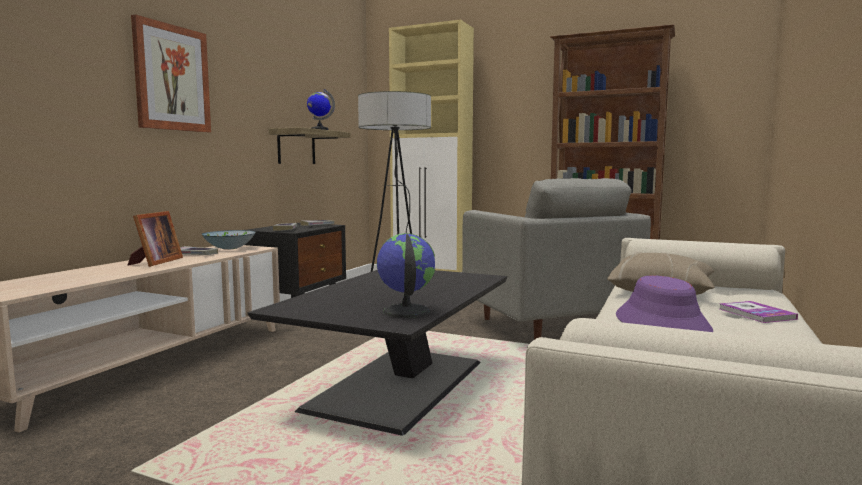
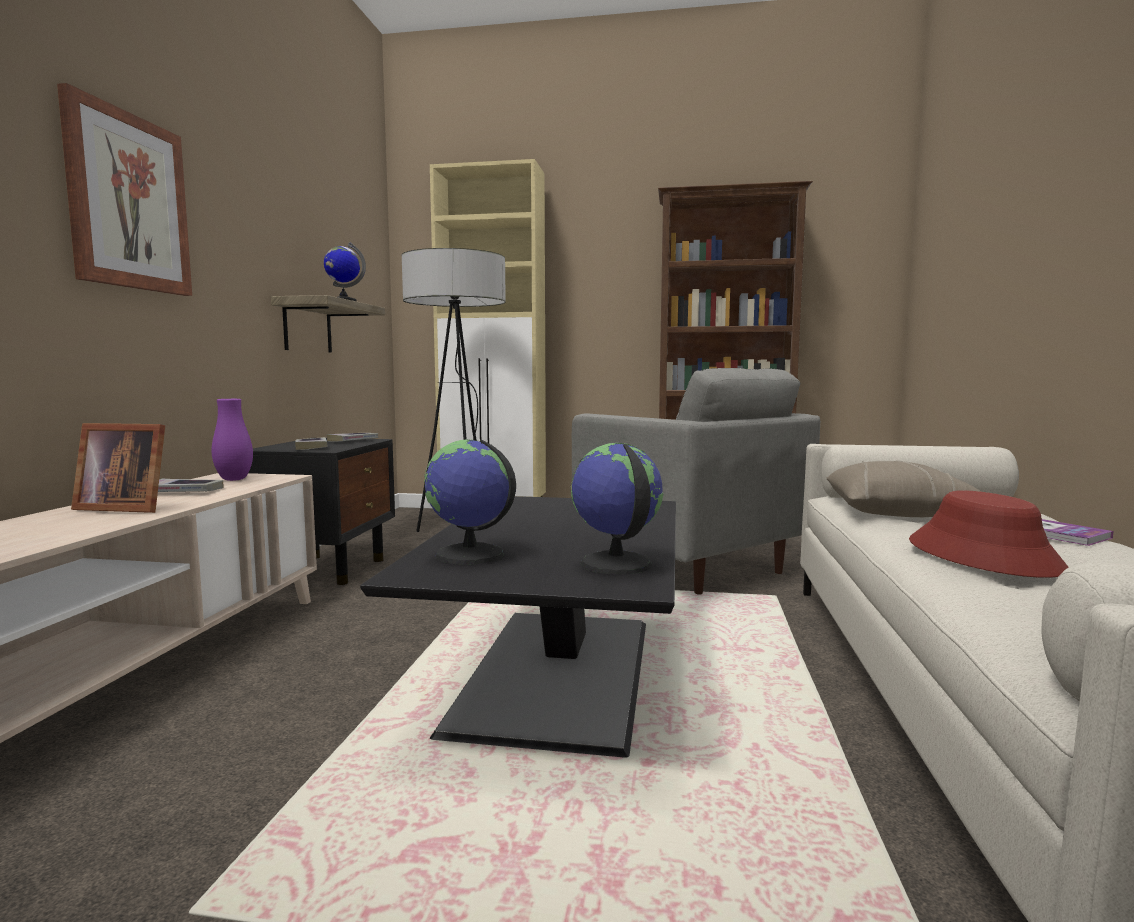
camera: 15 degrees left, 0 degrees up
(155, 262) = (124, 508): picture frame -> picture frame turned 105 degrees clockwise
(229, 248) = (234, 479): bowl -> purple vase
(325, 301) = (469, 555): none -> globe
(662, 323) = (983, 556): purple hat -> red hat

